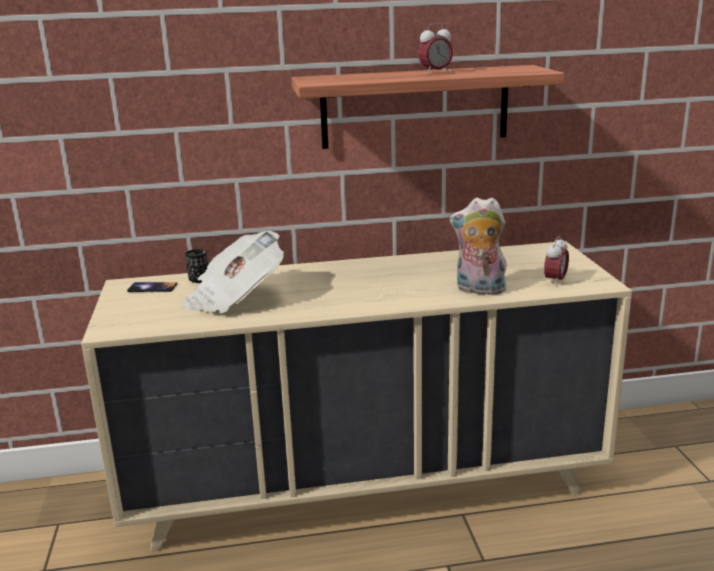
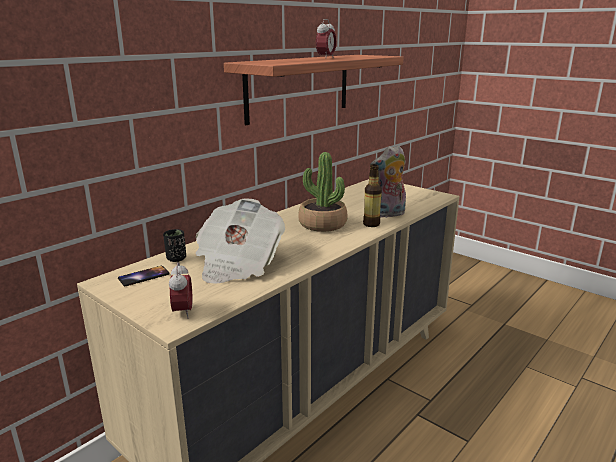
camera: 40 degrees left, 0 degrees up
(382, 282) = (322, 224): none -> potted plant
(434, 296) = (371, 224): none -> bottle
(555, 281) = (416, 200): alarm clock -> alarm clock (183, 312)

